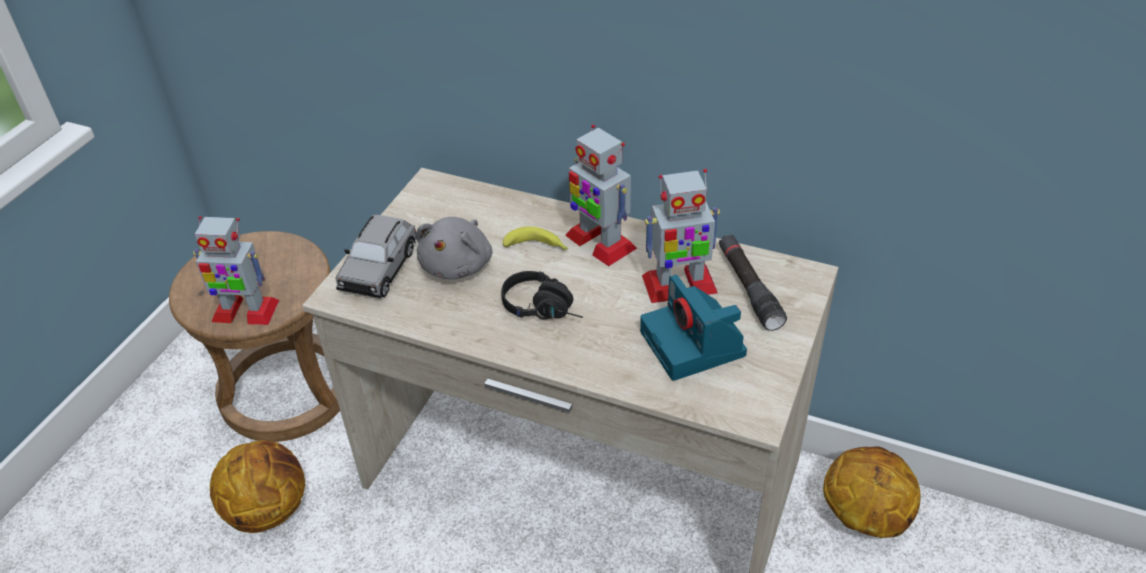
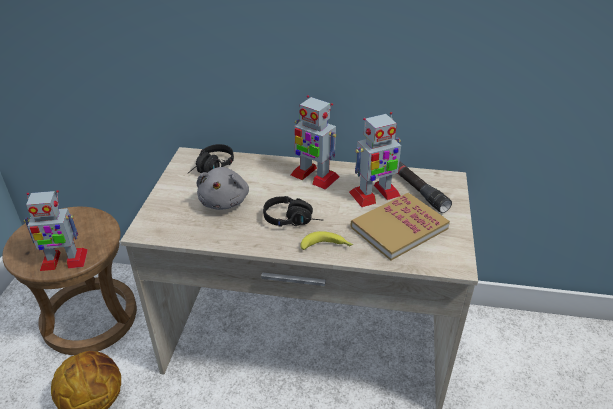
camera: 15 degrees left, 5 degrees down
(379, 269) = (170, 210): grey toy car -> none
(456, 210) = (211, 169): none -> black headphones
(537, 247) = (274, 184): banana -> banana (327, 246)
(694, 345) = (399, 228): camera -> book
(863, 517) = (486, 333): basketball -> none

